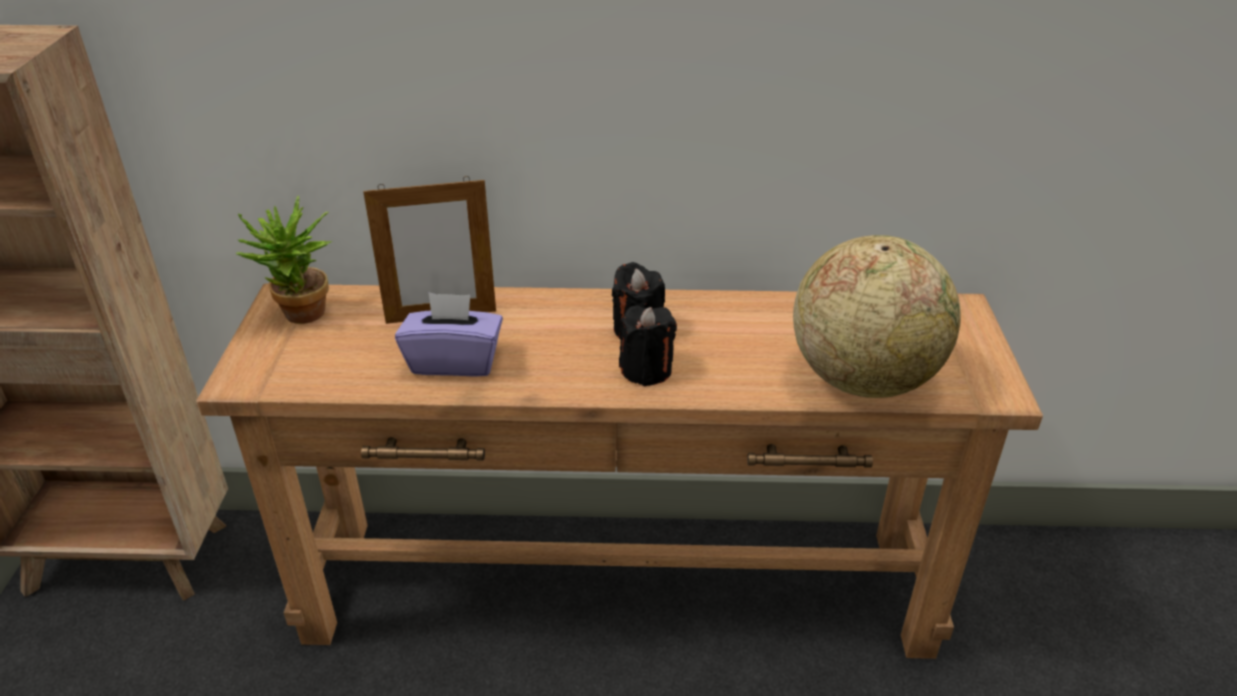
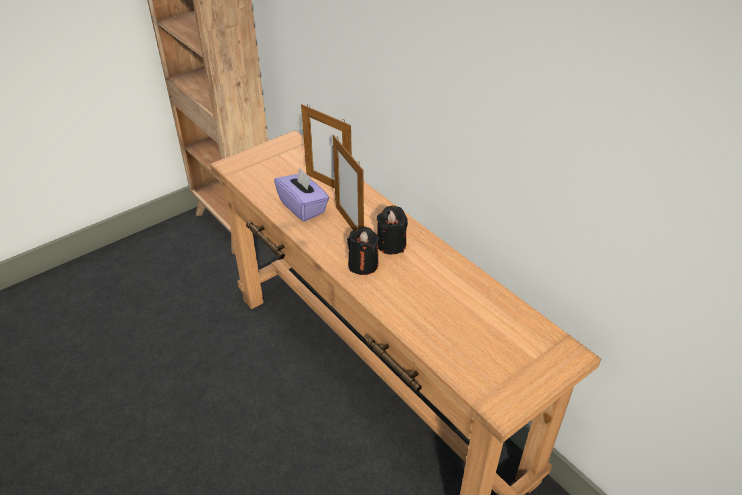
camera: 50 degrees right, 5 degrees up
(301, 317) = (284, 152): potted plant -> none
(550, 341) = (349, 224): none -> picture frame
(863, 379) = (447, 344): globe -> none

